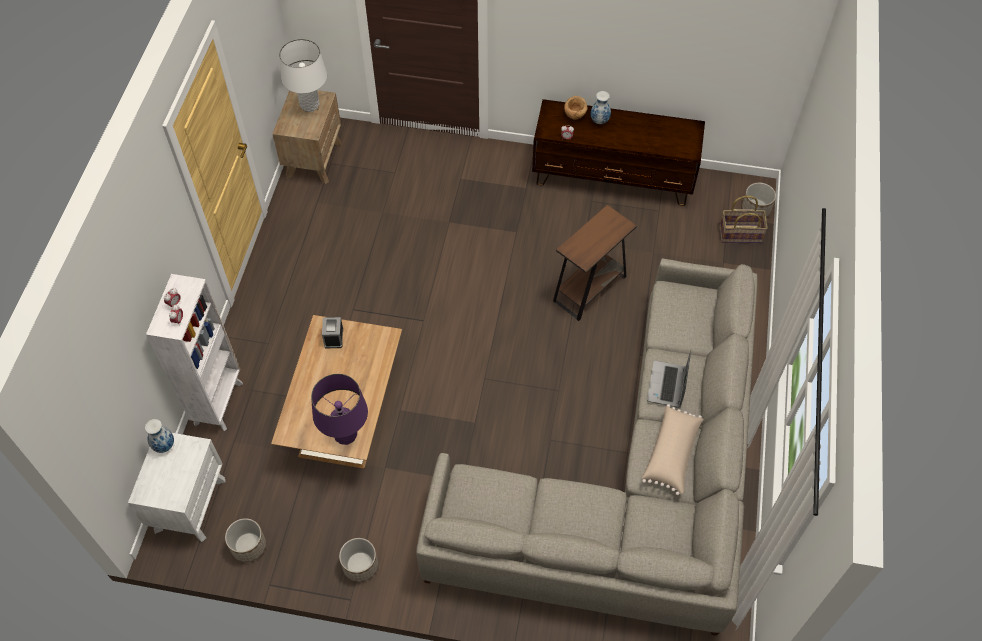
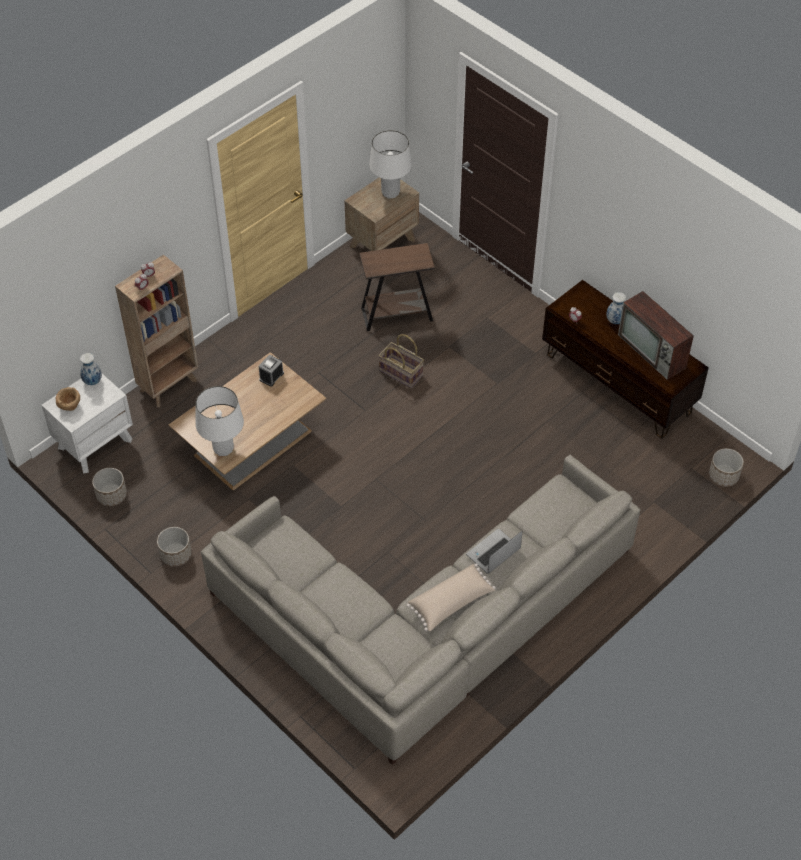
camera: 35 degrees right, 5 degrees down
(219, 402) = (169, 385): white bookcase -> brown bookcase
(345, 435) = (223, 448): purple table lamp -> white table lamp
(575, 116) = (598, 306): brown bowl -> brown bowl (70, 406)
(589, 289) = (519, 459): brown side table -> brown side table (397, 314)
(652, 131) = (653, 352): none -> television
(740, 233) = (691, 487): basket -> basket (401, 372)

